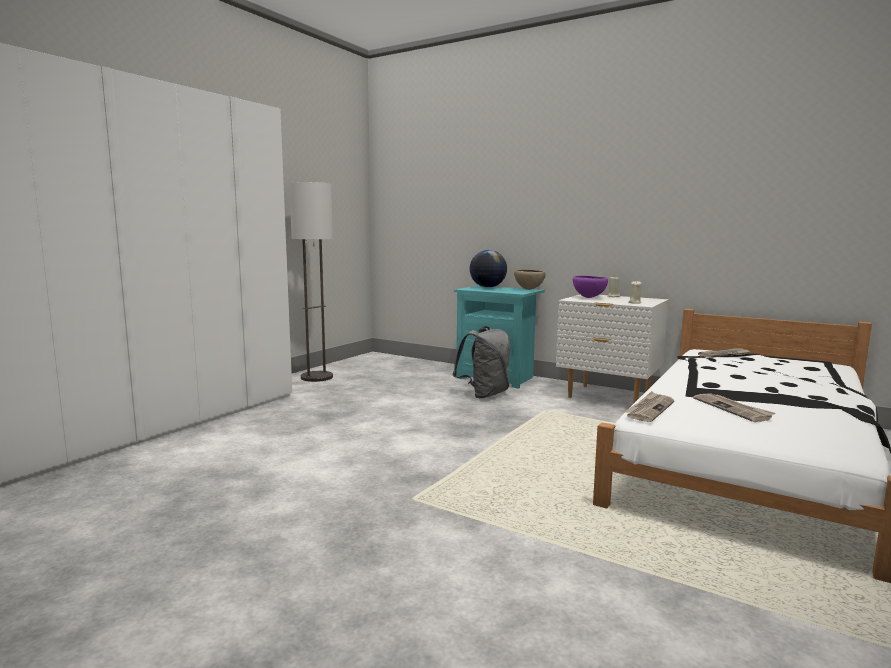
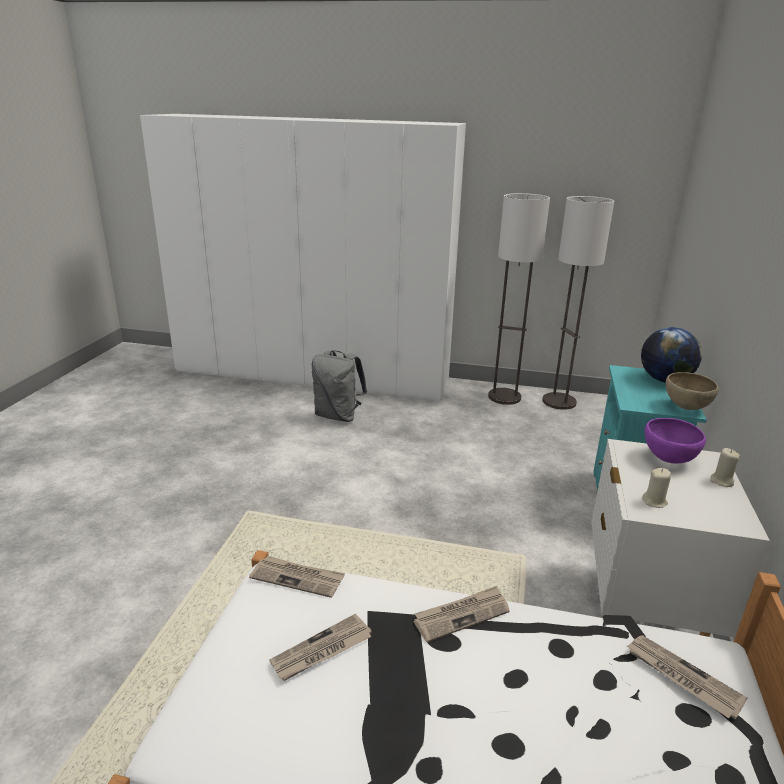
camera: 70 degrees right, 15 degrees up
(349, 366) = (559, 402): none -> floor lamp
(484, 394) = (546, 502): grey backpack -> grey backpack (338, 416)
(685, 379) = (462, 615): none -> newspaper

